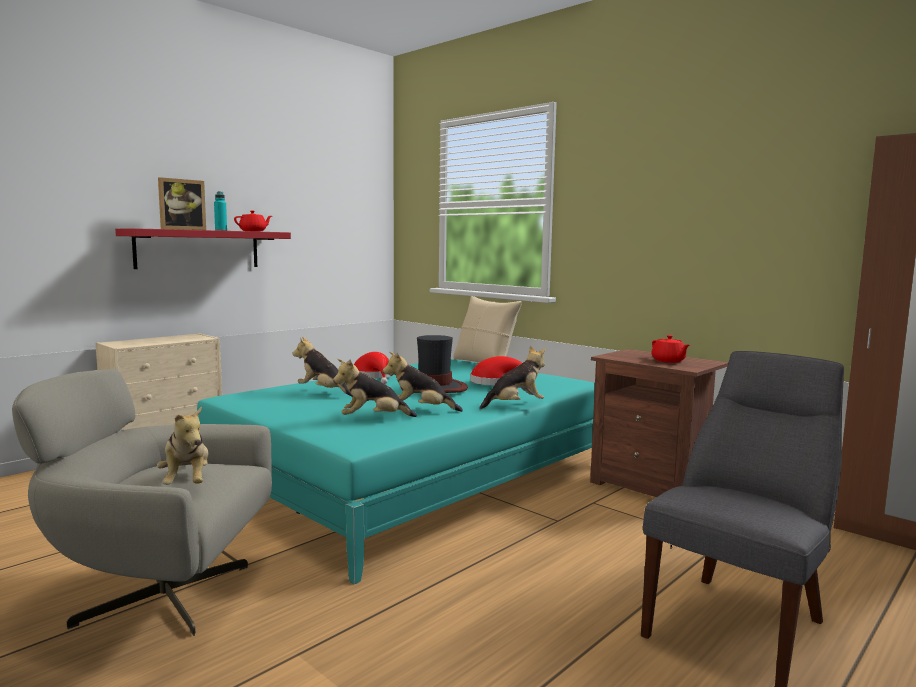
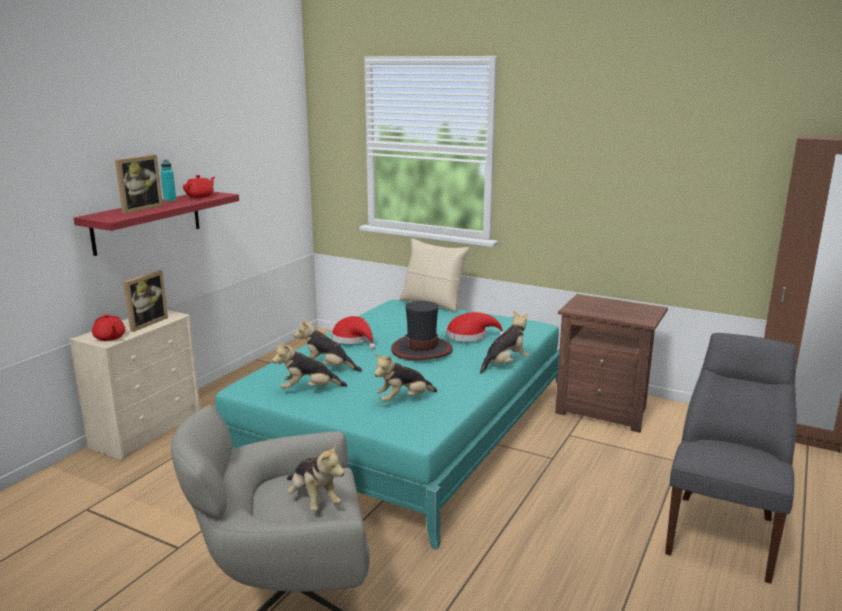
camera: 15 degrees left, 10 degrees up
(173, 339) = (145, 323): none -> picture frame
(420, 410) = (433, 382): plush toy -> plush toy (309, 389)
(668, 361) = (622, 311): red teapot -> red teapot (109, 337)

